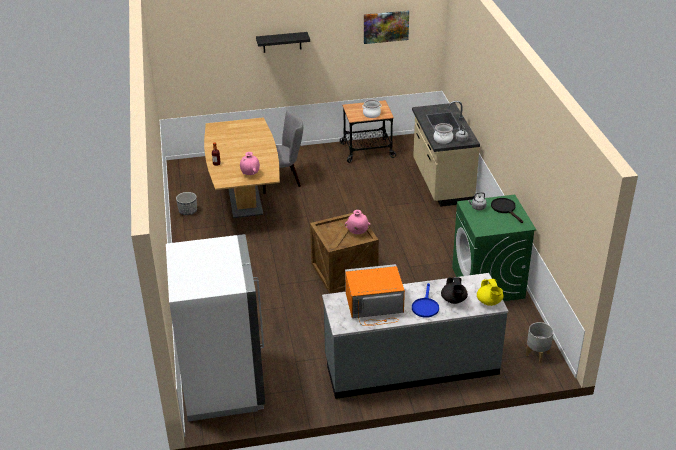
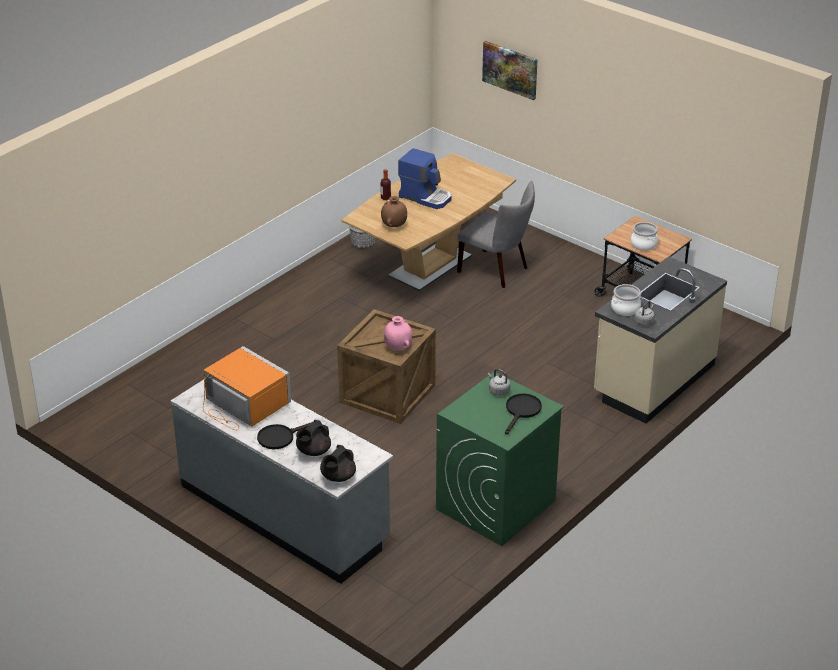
camera: 50 degrees right, 0 degrees up
(223, 384) = (130, 407): white fridge -> none
(236, 151) = (425, 197): none -> coffee machine
(250, 174) = (394, 226): pink vase -> brown vase
(282, 42) = (576, 92): black shelf -> none
(386, 26) = (709, 132): picture -> picture (510, 69)
(425, 306) = (280, 437): blue frying pan -> black frying pan
(489, 302) = (337, 477): yellow teapot -> black teapot
(537, 354) = (407, 599): grey planter -> none

